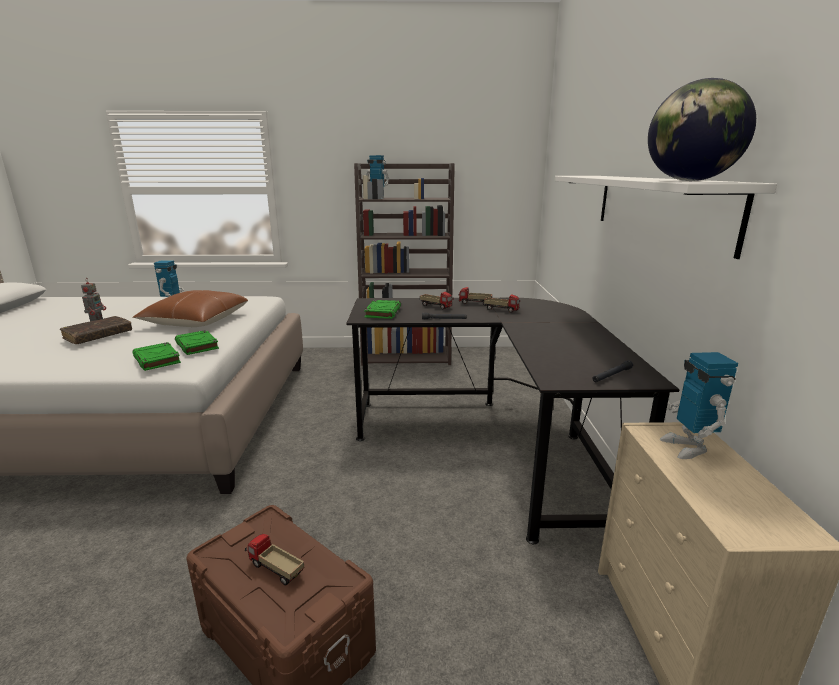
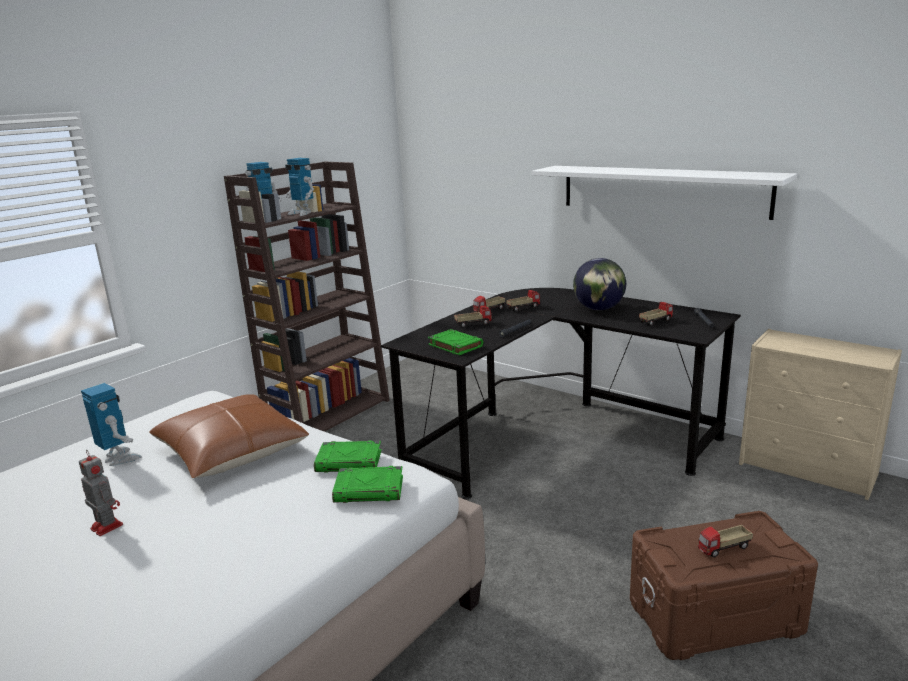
camera: 50 degrees left, 0 degrees up
(98, 336) = (179, 526): brown book -> none
(563, 356) = (655, 321): none -> toy truck
(688, 447) = (794, 342): toy robot -> toy robot (302, 213)
(690, 181) = (751, 175): globe -> globe (599, 309)

